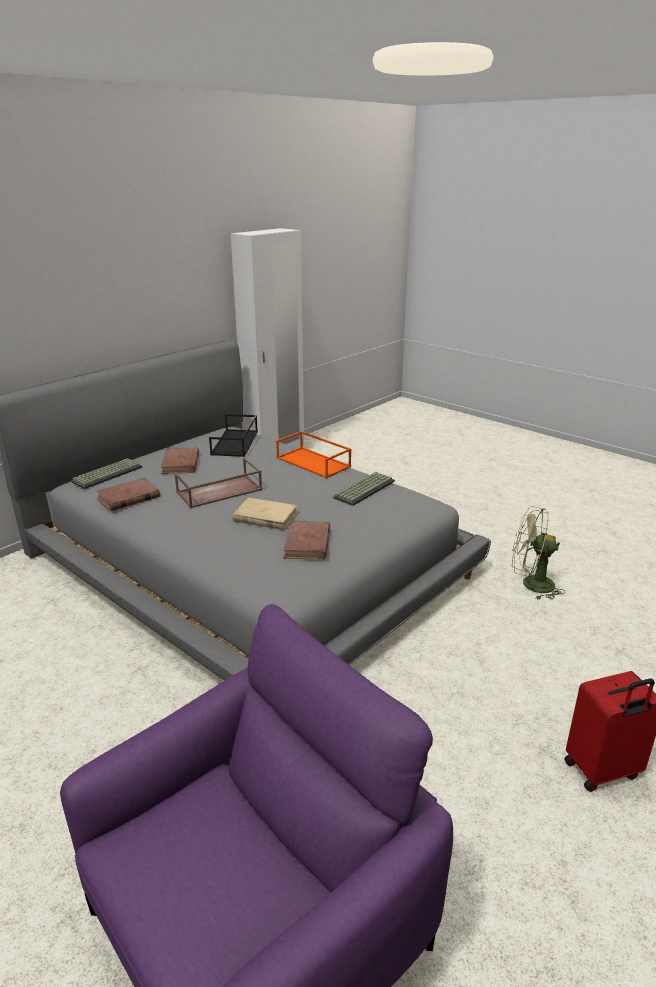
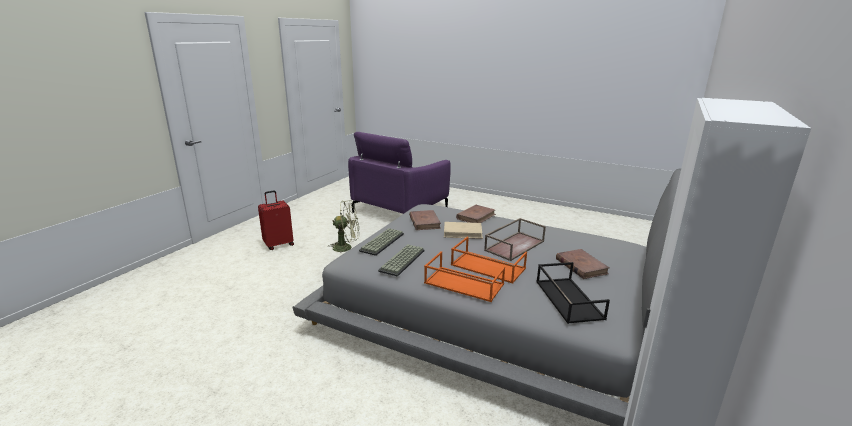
camera: 165 degrees right, 5 degrees down
(107, 474) = (621, 250): keyboard -> keyboard (382, 243)
(128, 497) = (570, 235): brown book -> brown book (476, 216)
(277, 473) = (486, 267): none -> orange tray
(530, 585) = (262, 325): green fan -> green fan (346, 247)

